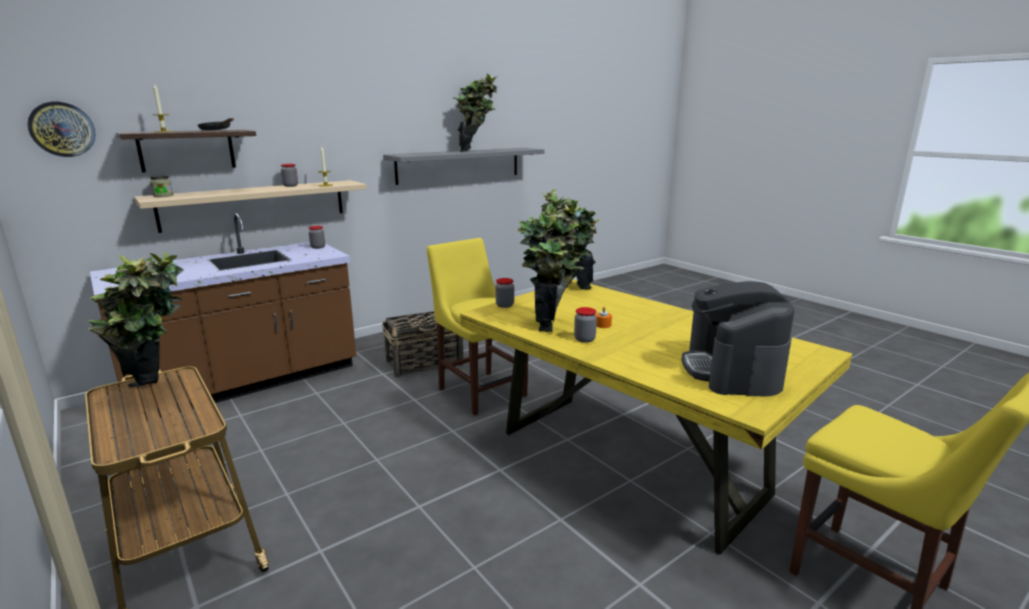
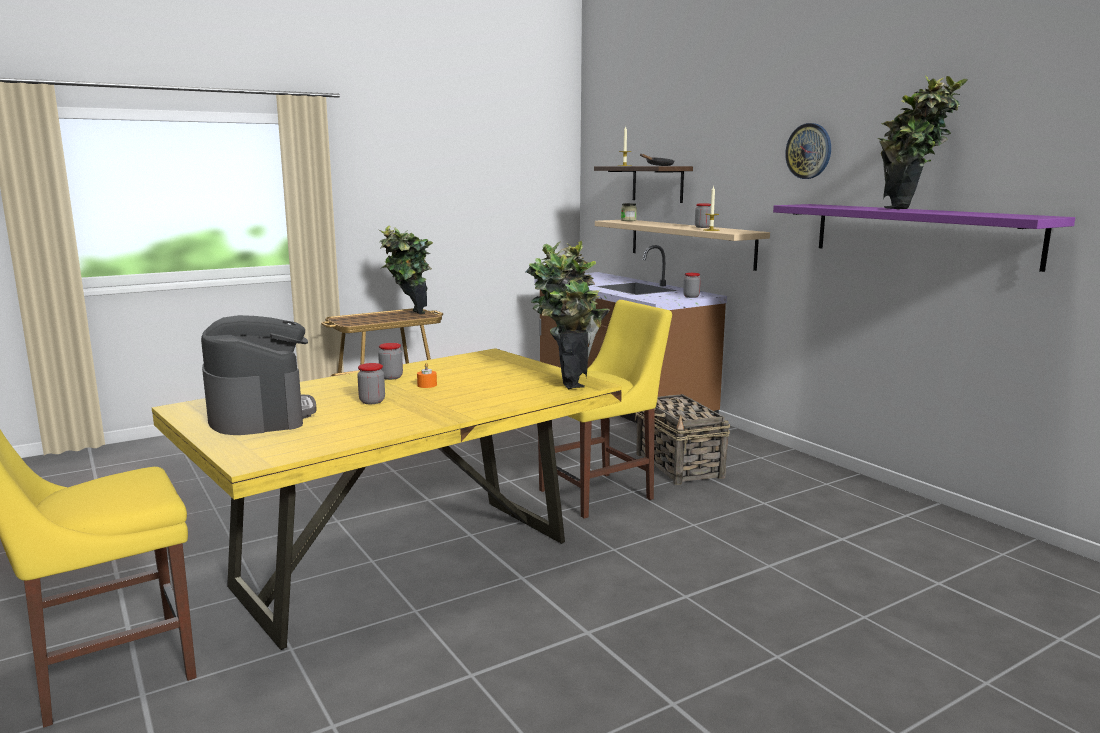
camera: 95 degrees right, 5 degrees down
(62, 129) = (606, 163): wall clock -> wall clock (809, 151)
(459, 165) = (920, 234): grey shelf -> purple shelf
(504, 305) = (512, 359): jar -> jar (372, 401)
(551, 323) = (446, 370): potted plant -> none
(732, 370) = (260, 414): coffee machine -> coffee machine turned 60 degrees clockwise

